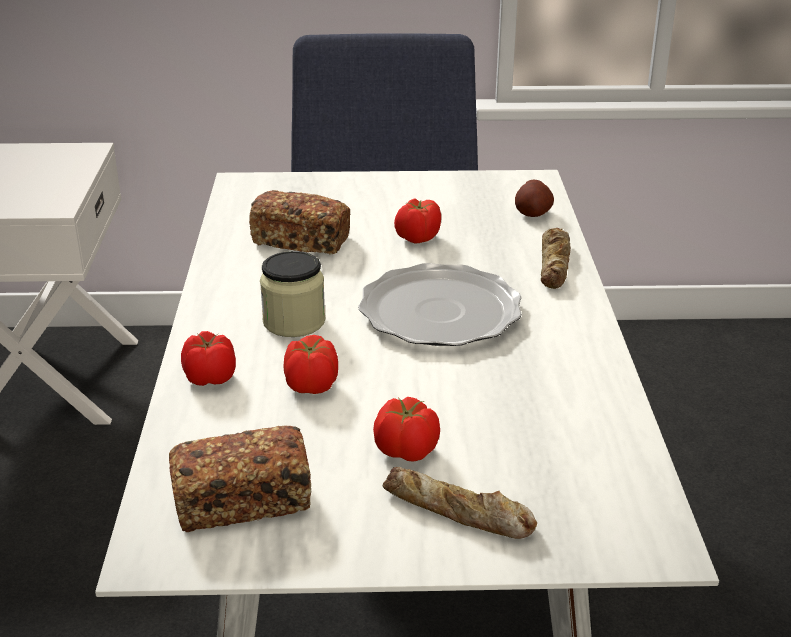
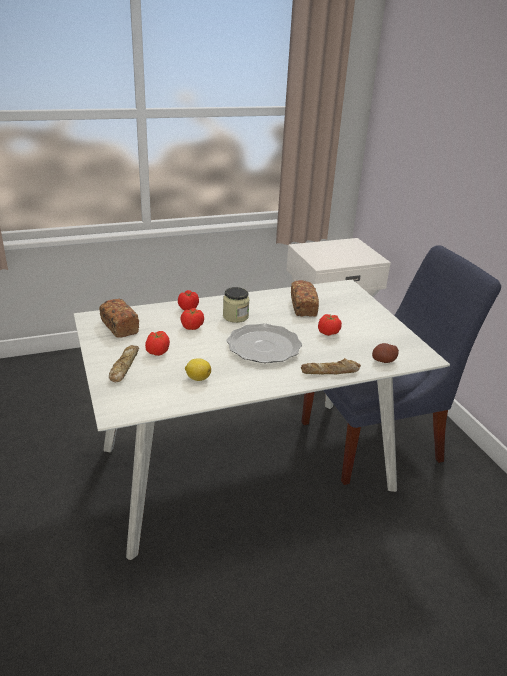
camera: 70 degrees right, 0 degrees up
(539, 410) = (197, 378): none -> lemon

